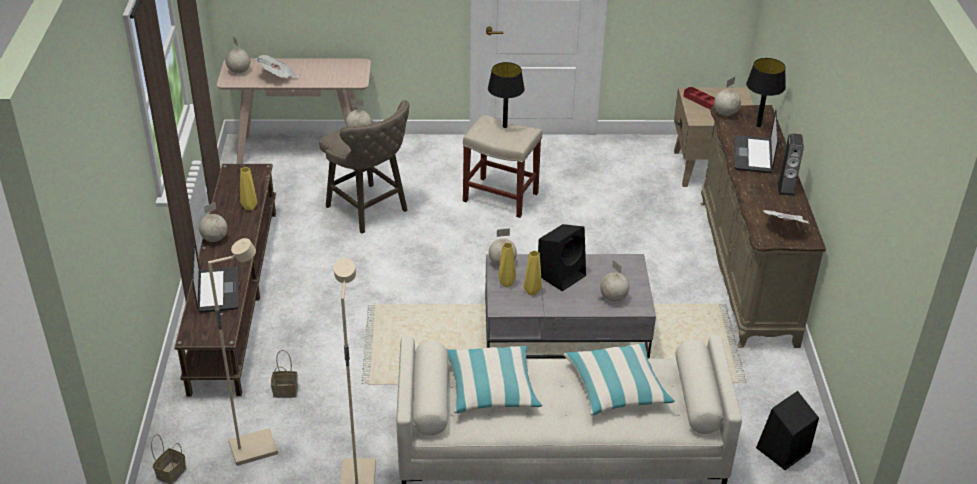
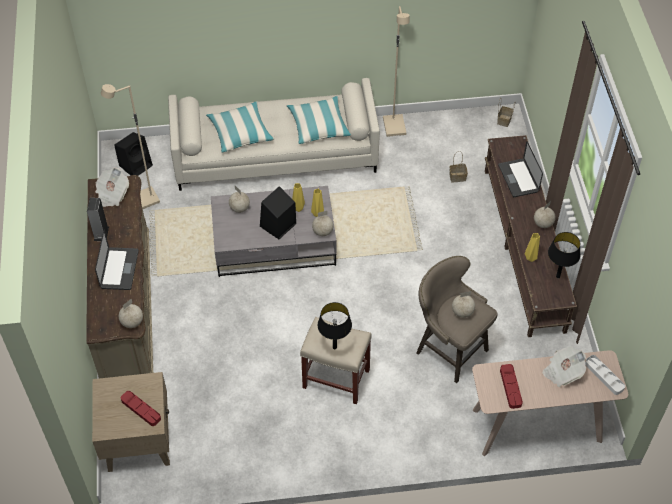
camera: 175 degrees right, 15 degrees up
(239, 71) = (604, 376): globe -> white tray
(254, 448) = (462, 139): beige floor lamp -> beige floor lamp (143, 201)
(335, 71) = (510, 387): none -> red tray
(758, 125) = (105, 308): black table lamp -> black table lamp (558, 276)

